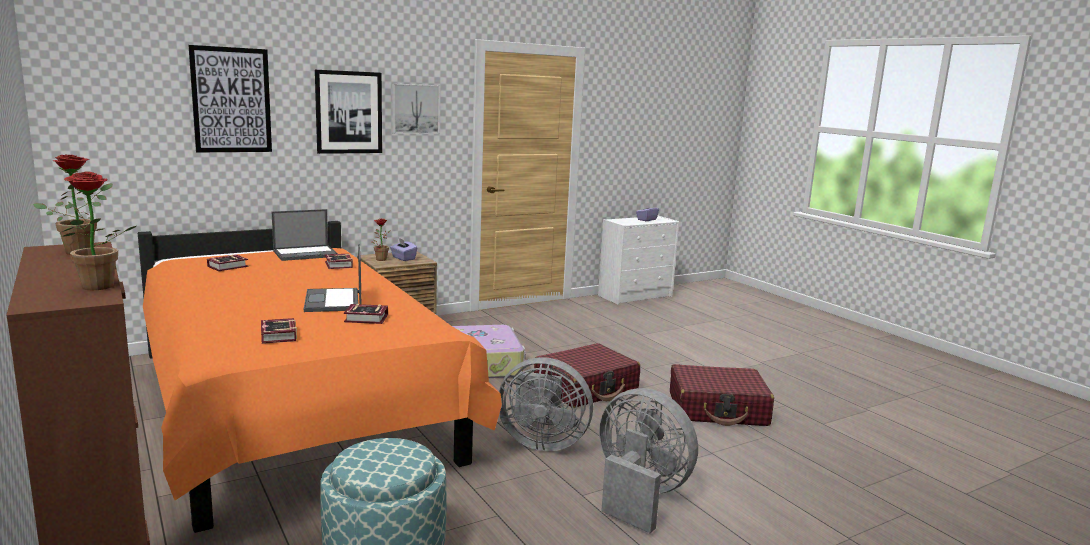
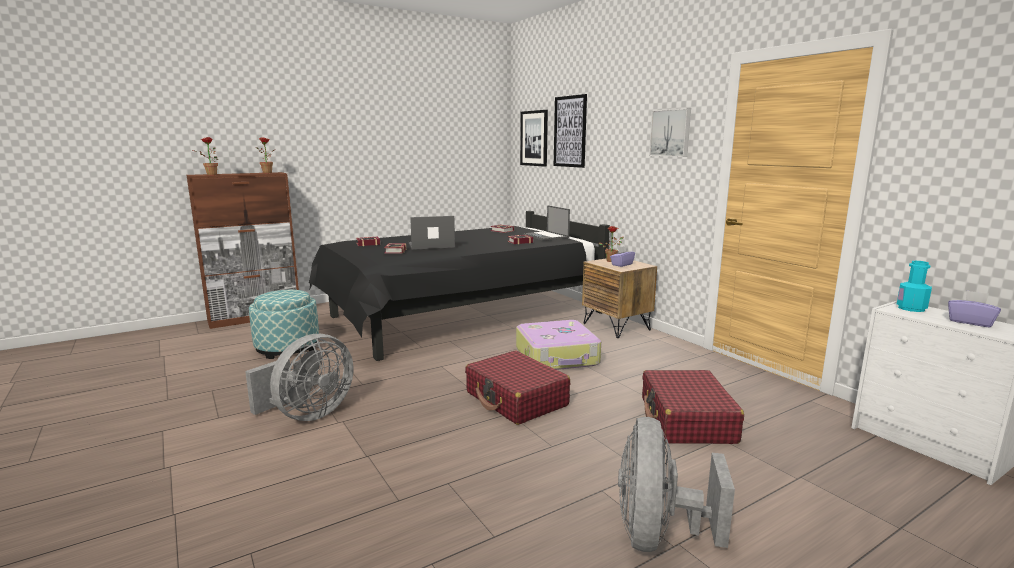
camera: 90 degrees right, 0 degrees up
(292, 409) = (460, 316): orange bed -> black bed
(348, 112) = (626, 138): picture -> picture (534, 138)
(541, 442) = (404, 381): grey fan -> grey fan (658, 535)
(622, 221) = (911, 308): none -> turquoise bottle
(718, 409) = (474, 473): red suitcase -> red suitcase (686, 420)

